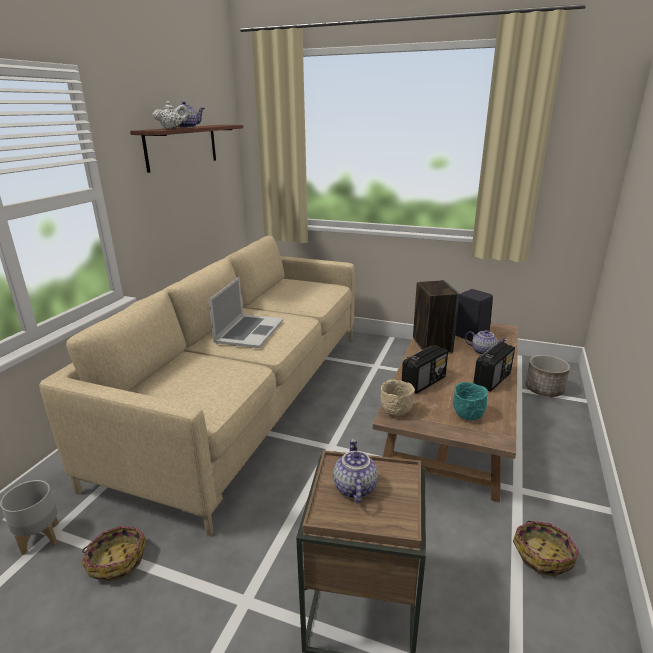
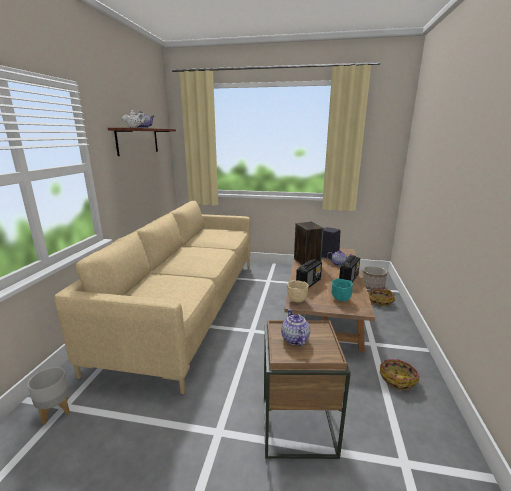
camera: 10 degrees left, 5 degrees down
(117, 560) = (119, 418): basket -> basket (379, 301)
(249, 331) = (191, 258): laptop -> none

